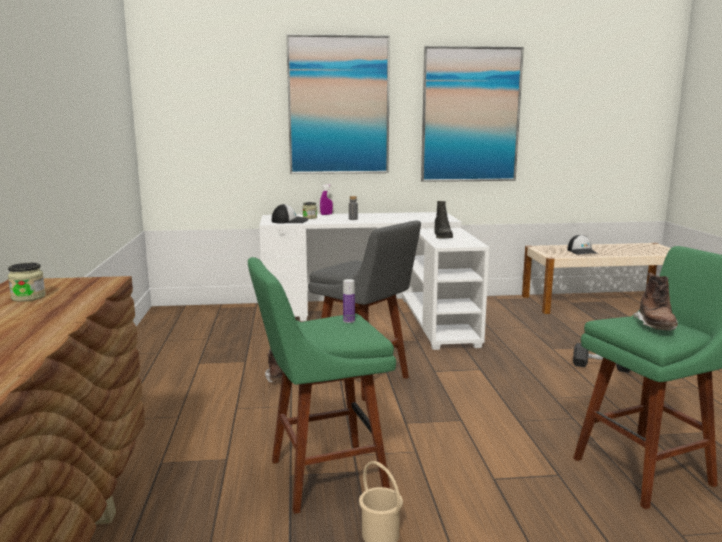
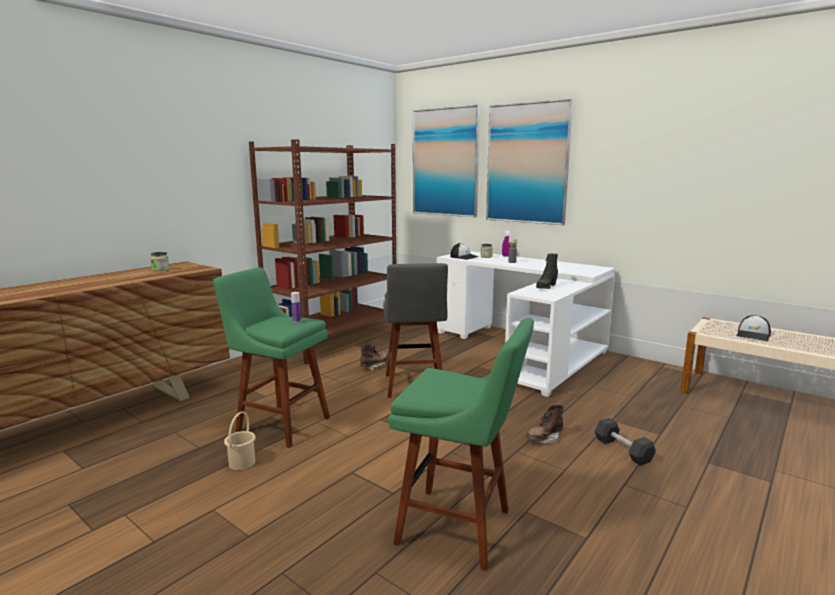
camera: 45 degrees right, 0 degrees up
(157, 366) = (334, 340): none -> brown bookcase
(470, 115) = (650, 172): picture -> picture (445, 162)
(656, 326) = (447, 385): brown boot -> brown boot (544, 438)

